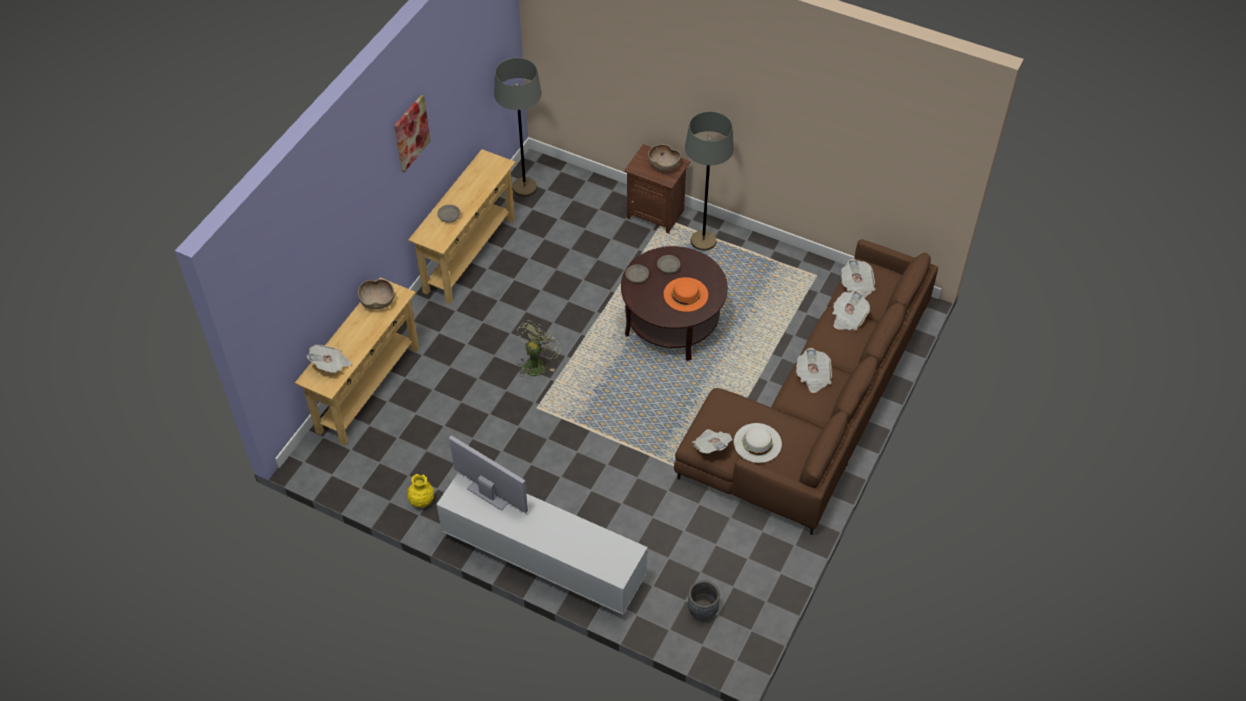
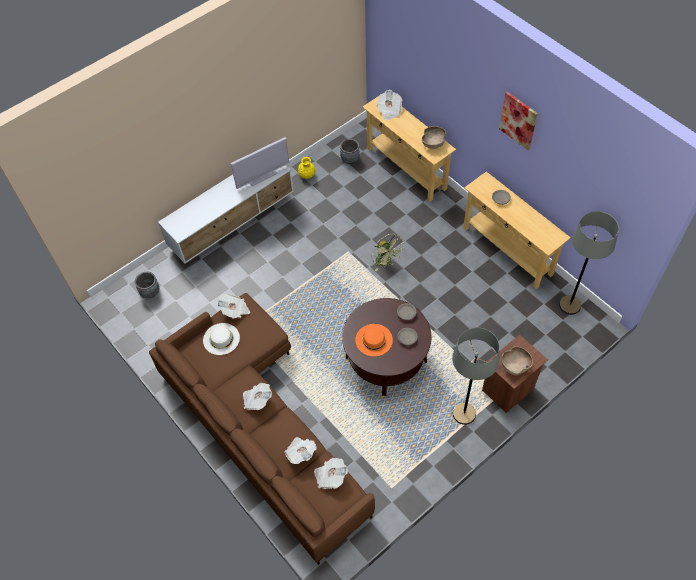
camera: 115 degrees right, 5 degrees up
(372, 459) = (350, 159): none -> grey planter

